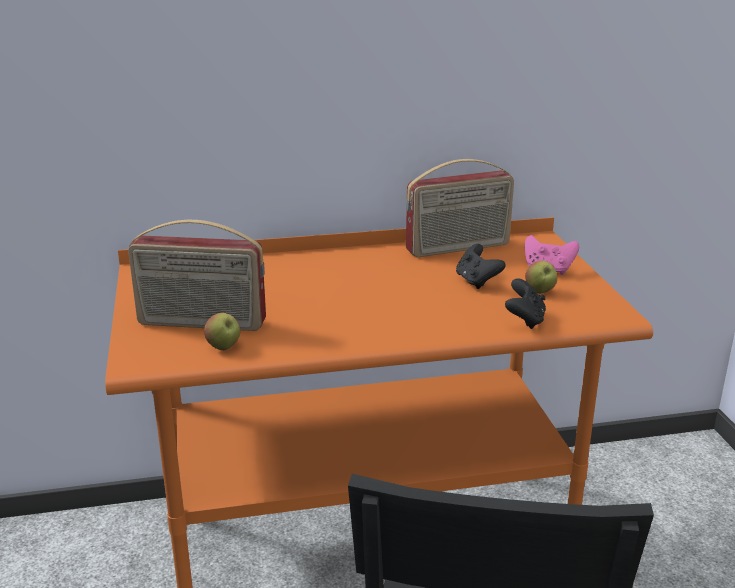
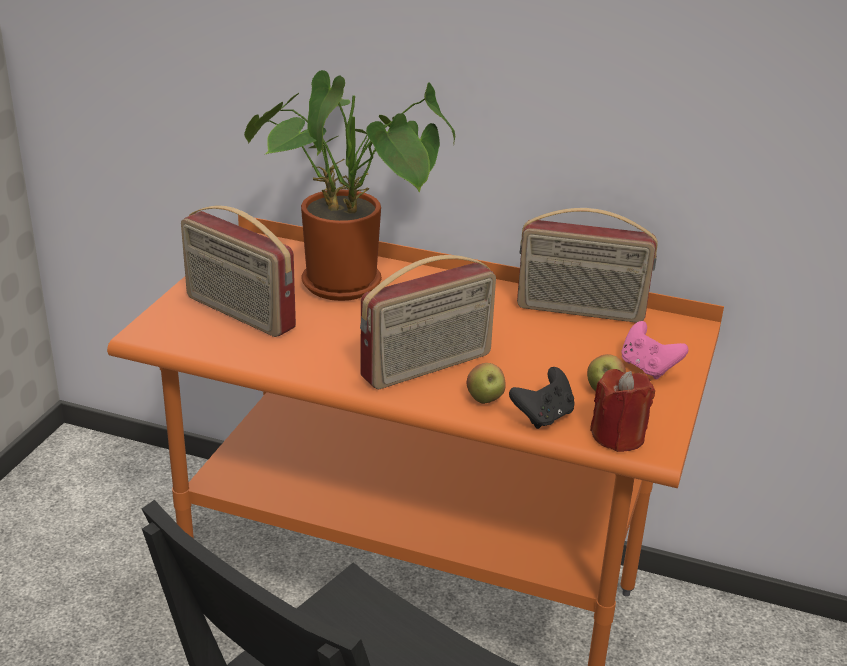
camera: 30 degrees right, 5 degrees up
(223, 347) = (231, 344): apple -> apple (485, 399)
(270, 278) = (351, 285): none -> potted plant
(403, 314) = (428, 367): none -> radio
(477, 281) = (550, 356): black game controller -> none
(587, 316) = (618, 436): none -> red candle

